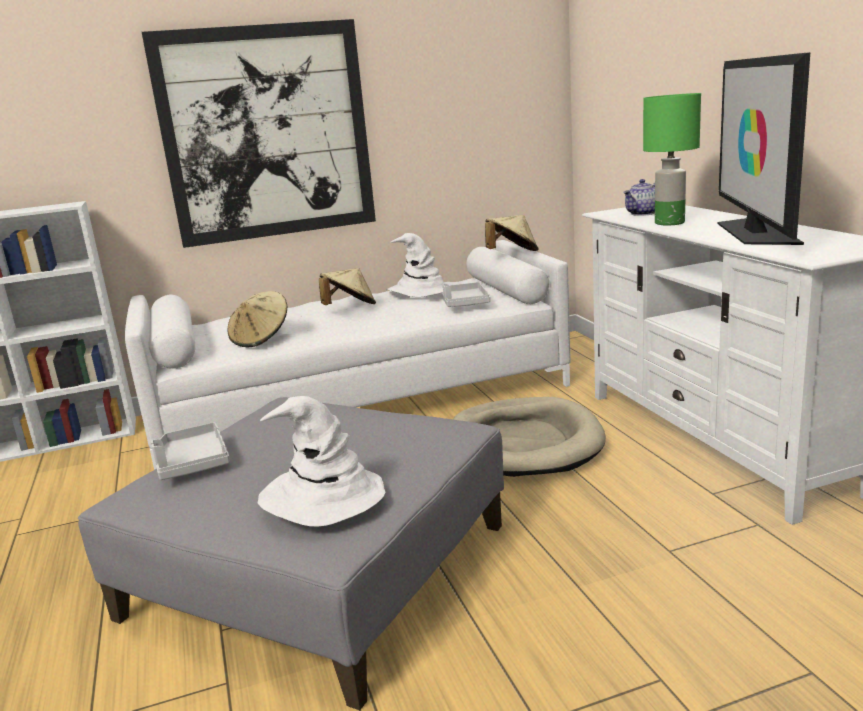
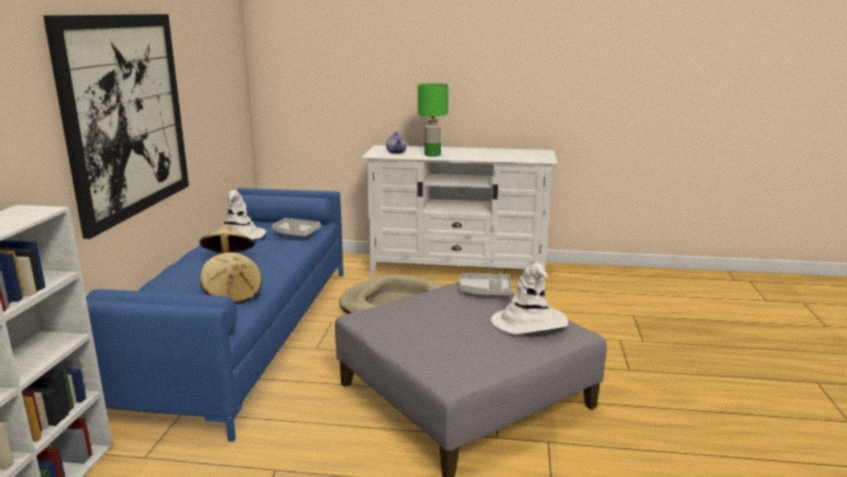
camera: 65 degrees left, 0 degrees up
(192, 463) = (434, 350): grey tray -> grey tray (485, 291)
(362, 399) = (241, 333): white sofa -> blue sofa
(512, 254) = (287, 194): beige hat -> none
(755, 232) = (484, 153): television -> none

